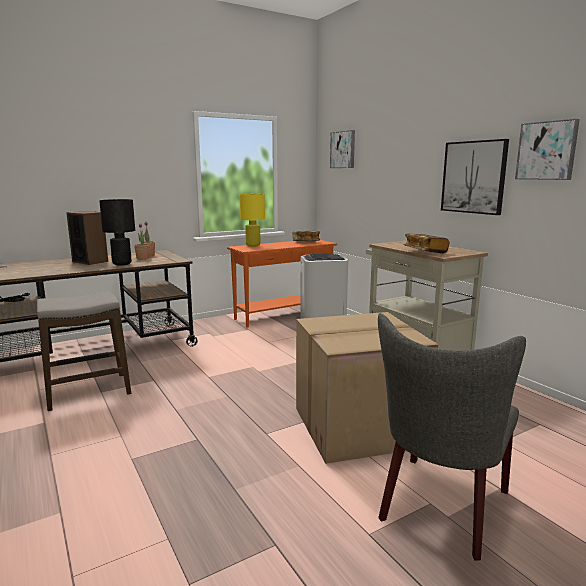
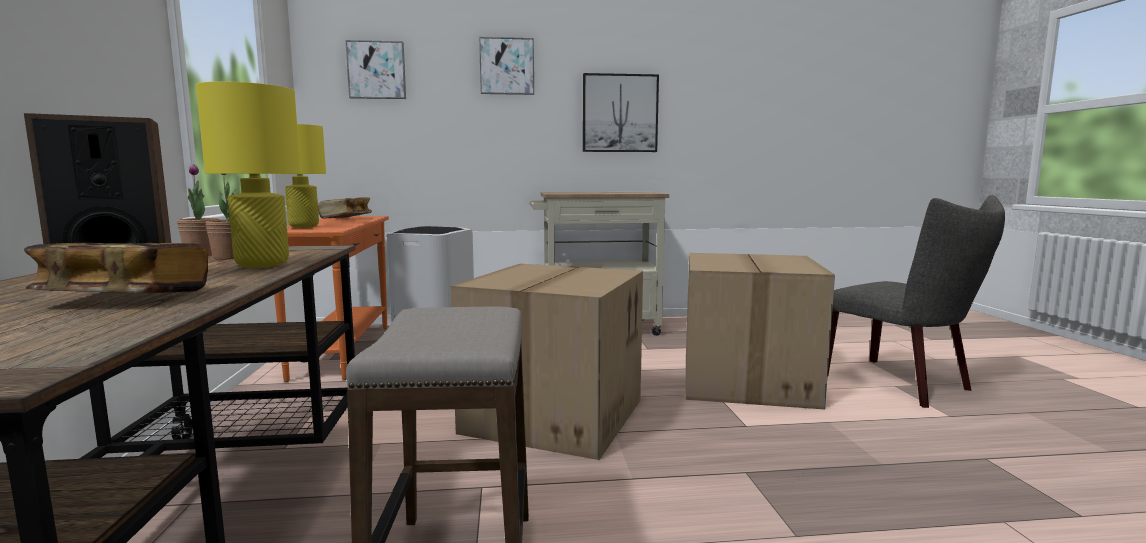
camera: 65 degrees left, 5 degrees down
(121, 264) = (262, 266): black table lamp -> yellow table lamp
(240, 377) = (553, 414): none -> cardboard box
(425, 252) = (626, 193): book -> book (127, 298)
(547, 151) = (696, 89): picture -> picture (507, 66)

